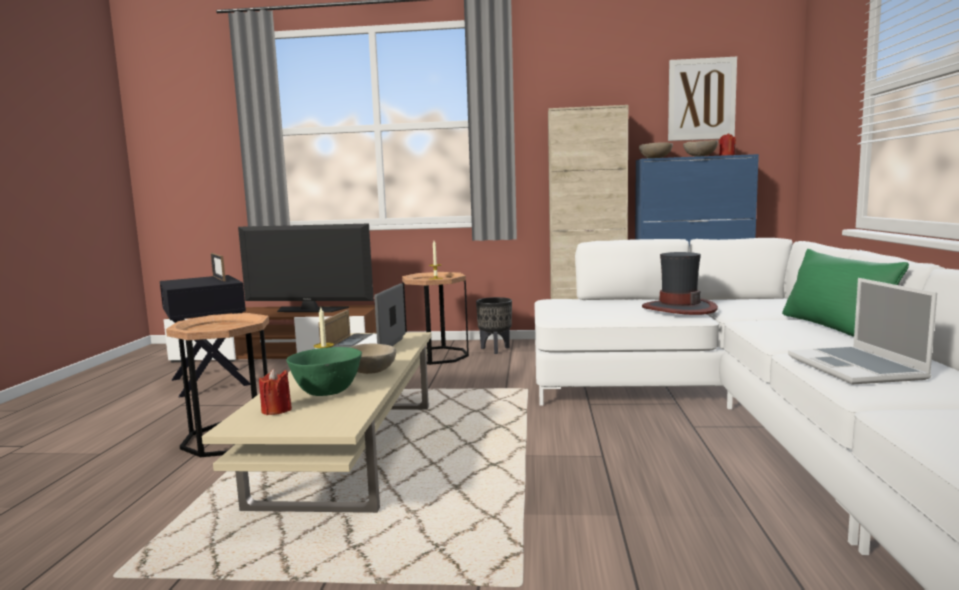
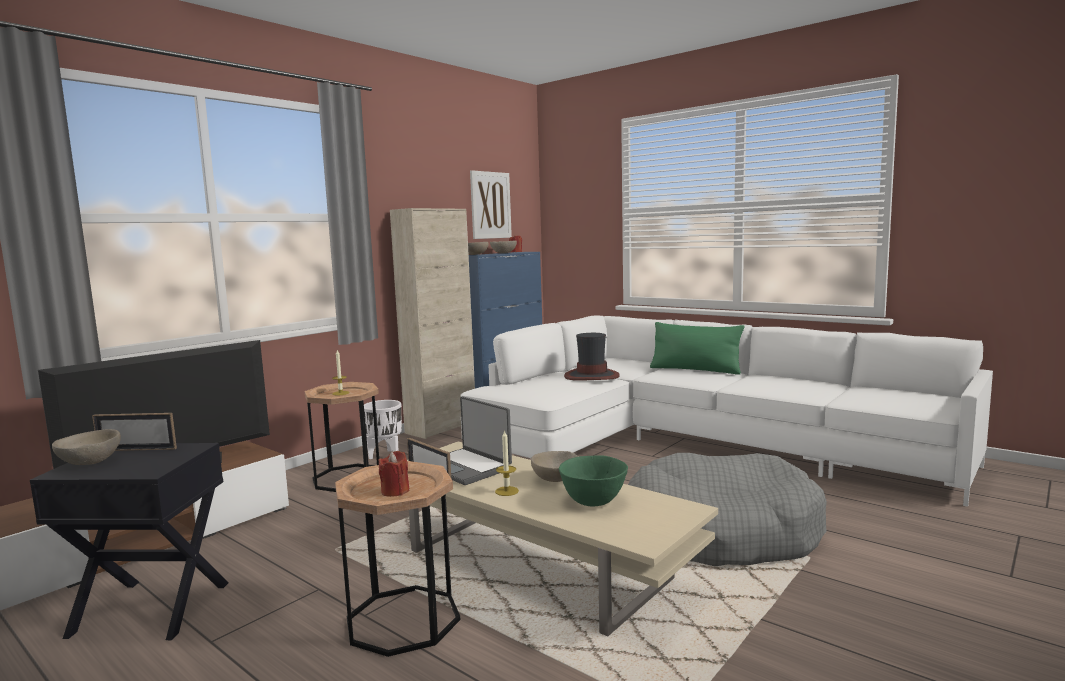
camera: 55 degrees left, 0 degrees up
(191, 279) = (89, 462): none -> beige bowl
(276, 410) = (620, 524): red candle -> red candle (395, 491)
(495, 350) = (385, 456): black planter -> white planter
(527, 512) = (720, 532): none -> grey dog bed
(857, 368) = (775, 387): laptop -> none

